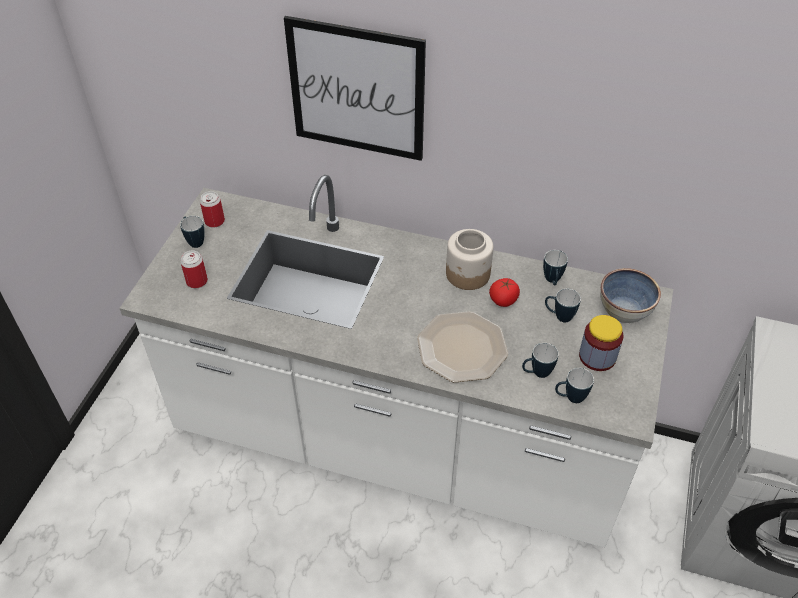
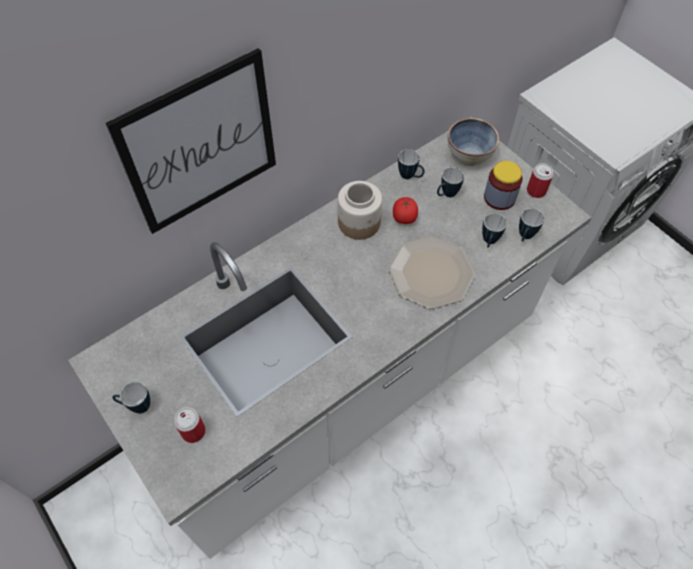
camera: 55 degrees left, 10 degrees up
(214, 221) = (126, 374): can -> can (536, 191)

